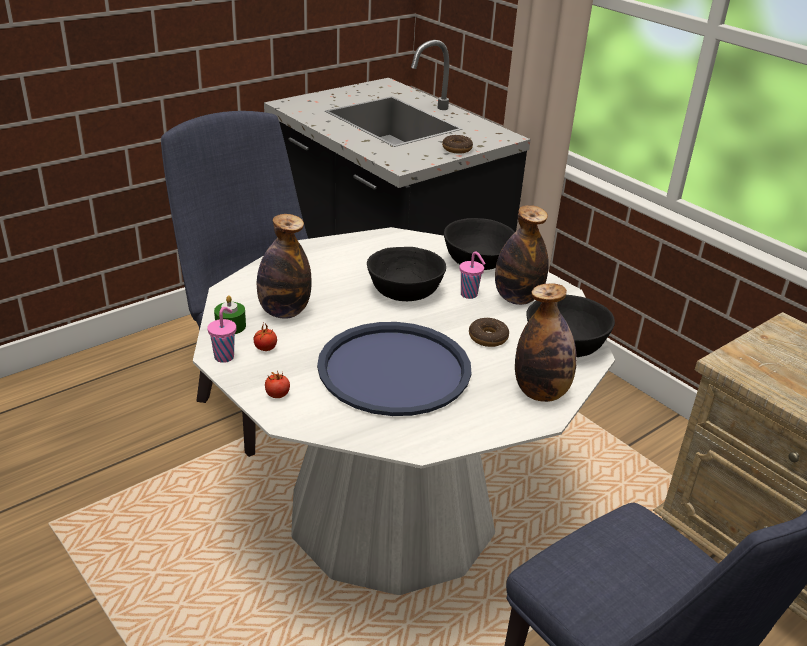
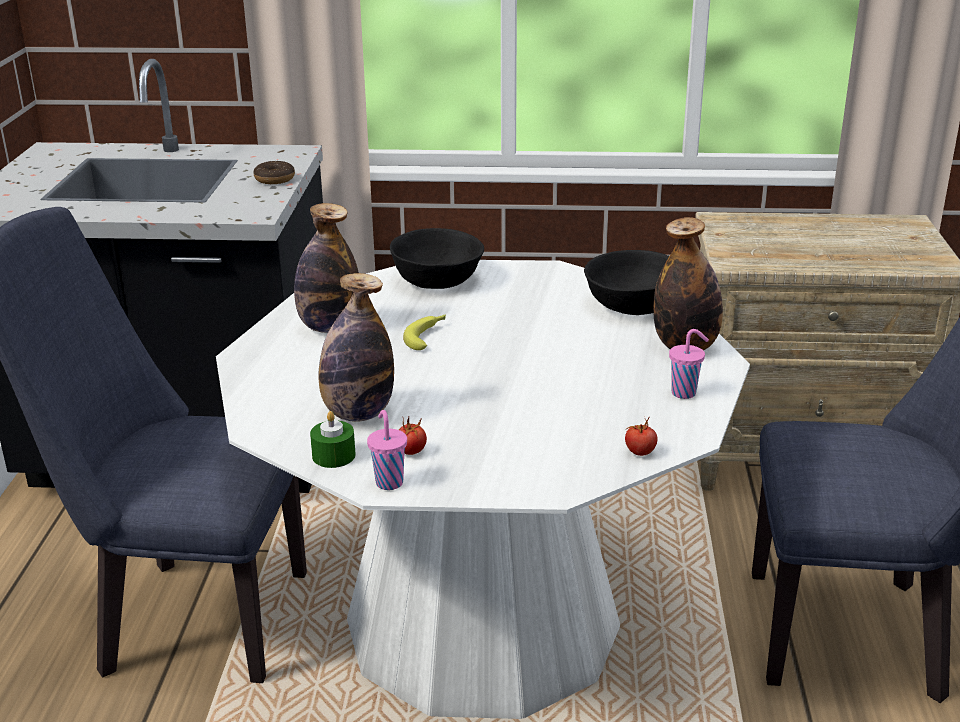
camera: 45 degrees left, 5 degrees down
(277, 395) = (506, 478): tomato -> tomato (640, 452)
(394, 370) = (553, 398): blue tray -> none
(404, 291) = (428, 336): black bowl -> banana
(470, 295) = (487, 309): pink cup -> pink cup (685, 393)
(488, 337) = (569, 332): donut -> none
(517, 298) = (528, 292): bottle -> bottle (329, 327)

